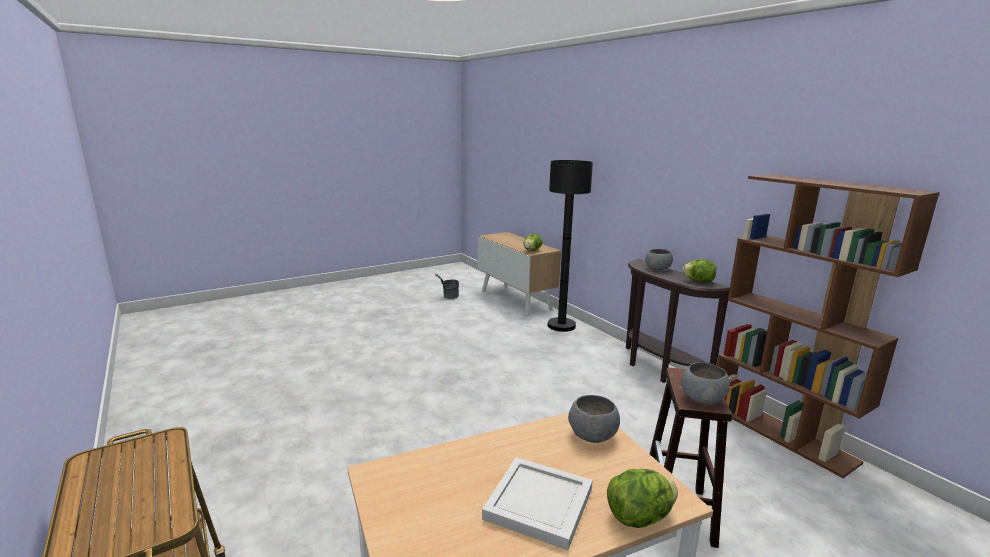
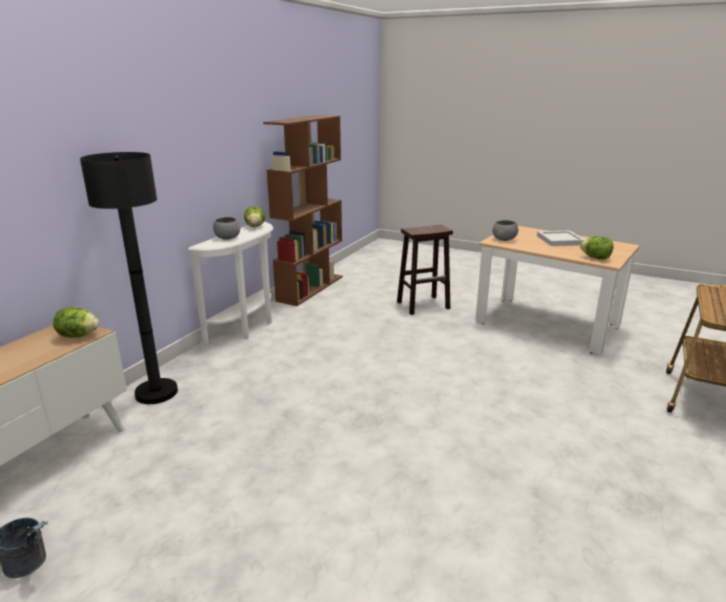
camera: 120 degrees left, 5 degrees up
(639, 517) = (535, 230): lettuce -> lettuce (595, 258)
(657, 370) = (248, 327): brown console table -> white console table
(701, 399) = (436, 228): grey bowl -> none

